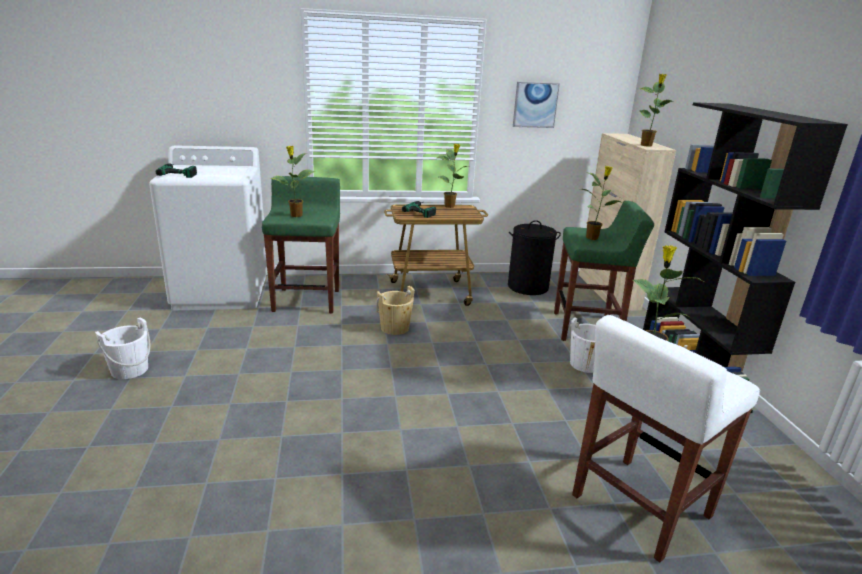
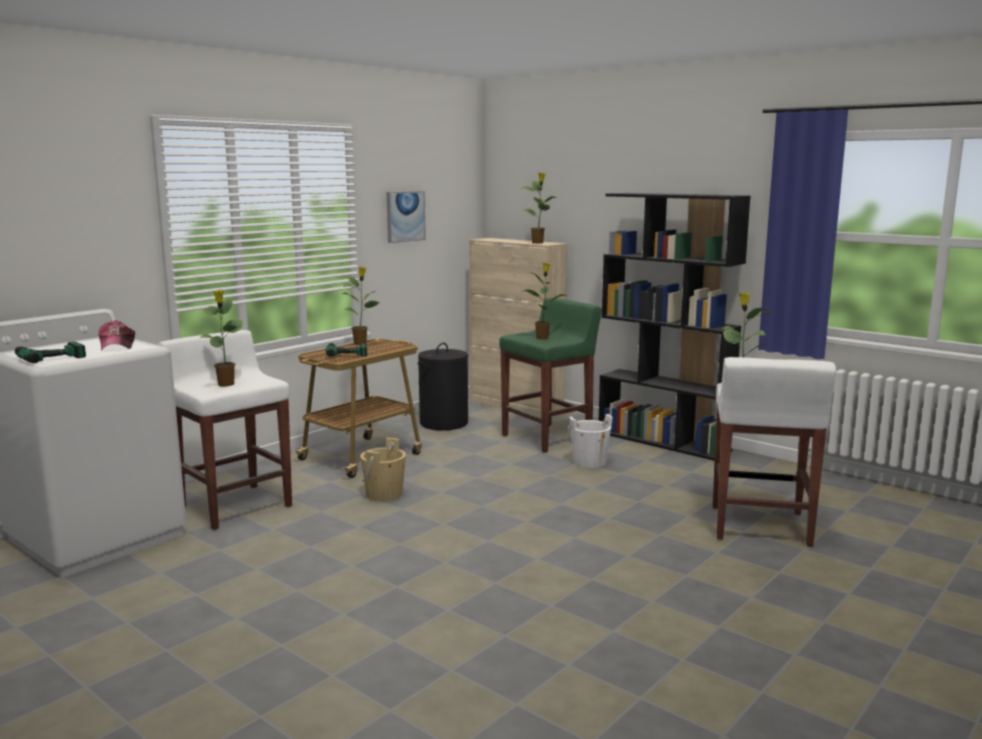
camera: 40 degrees left, 10 degrees down
(129, 370) = (147, 645): white bucket -> none
(228, 173) = (117, 345): none -> cap
(307, 300) = (234, 506): green stool -> white stool

